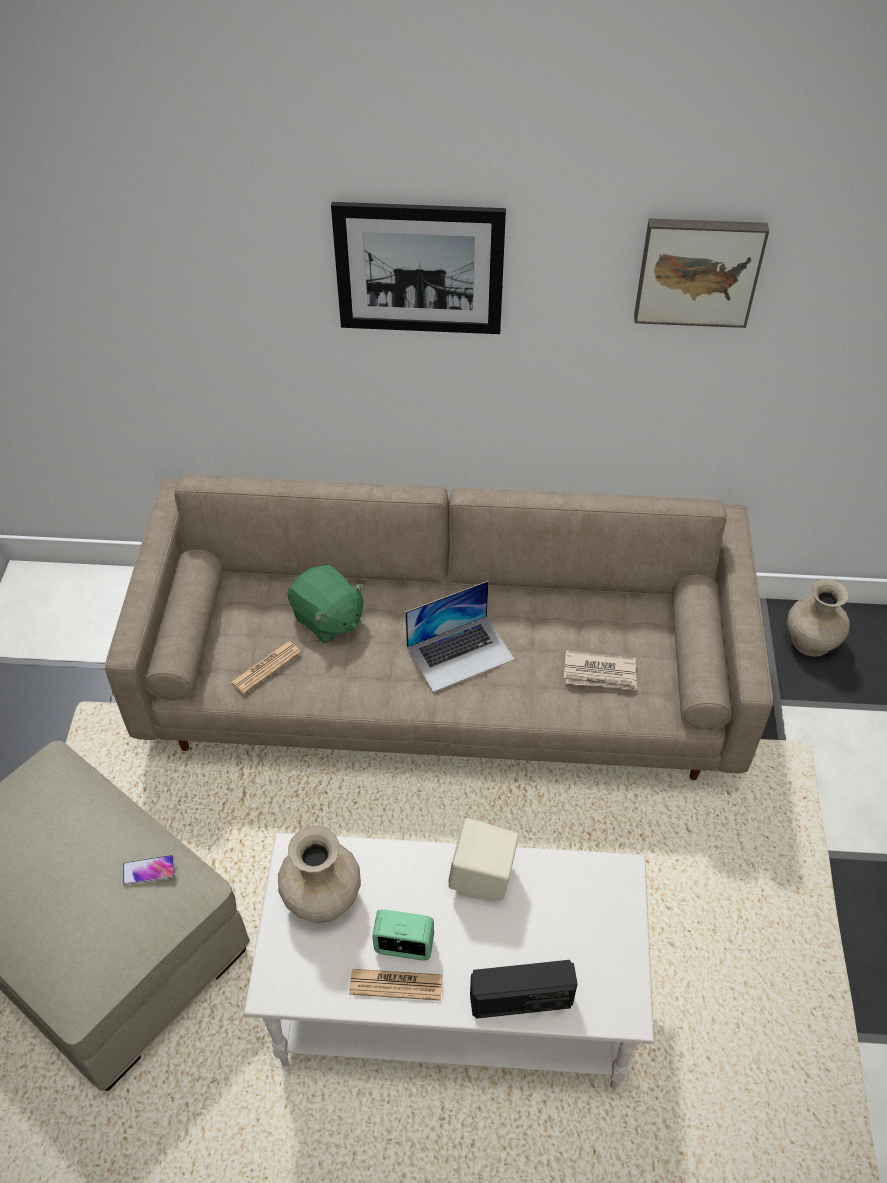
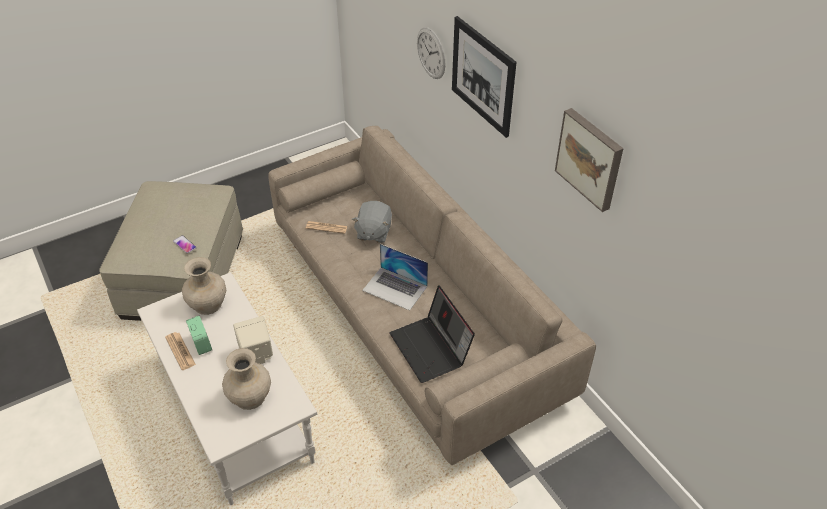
camera: 55 degrees right, 5 degrees down
(263, 295) = (431, 53): none -> wall clock
(328, 619) = (373, 232): green plush toy -> grey plush toy
(521, 1000) = (200, 400): radio -> none
(600, 673) = (431, 349): newspaper -> laptop
(810, 640) = (598, 467): beige vase -> beige vase (250, 396)

